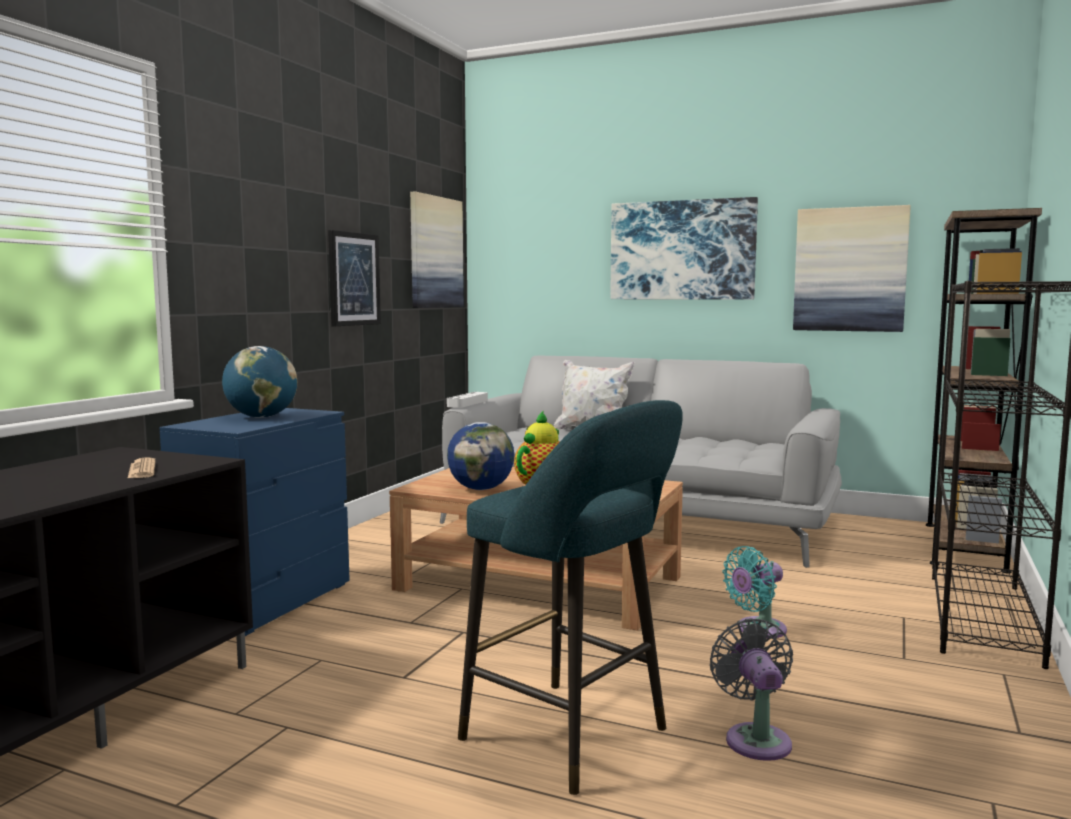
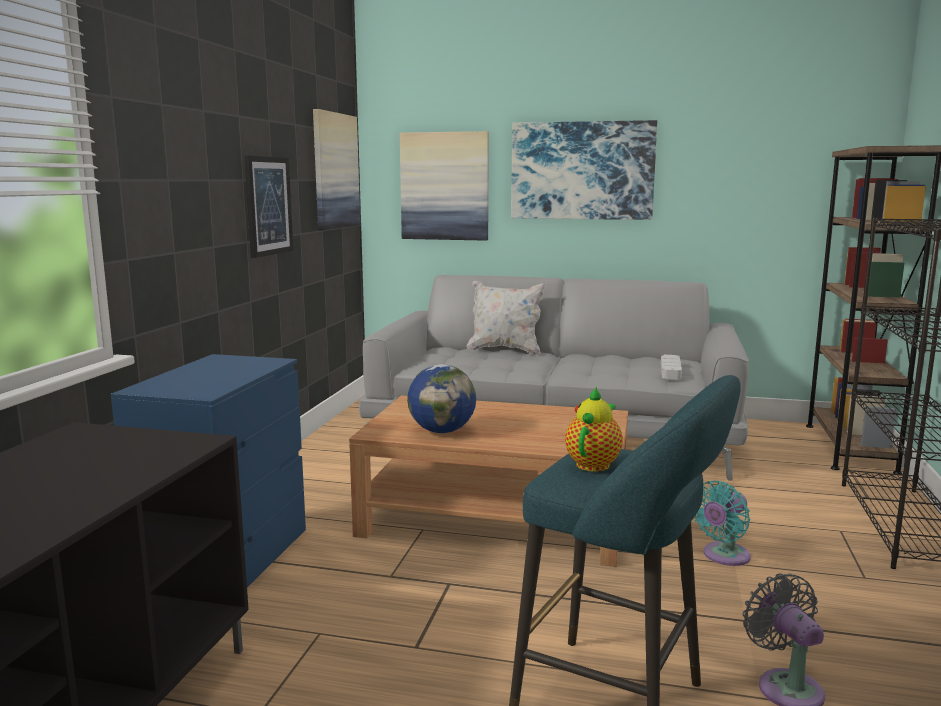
camera: 10 degrees left, 5 degrees up
(142, 470) = (131, 462): newspaper -> none
(261, 417) = (215, 372): globe -> none
(467, 403) = (384, 329): grey tray -> grey tray (670, 370)
(850, 269) = (743, 192): picture -> picture (445, 186)

